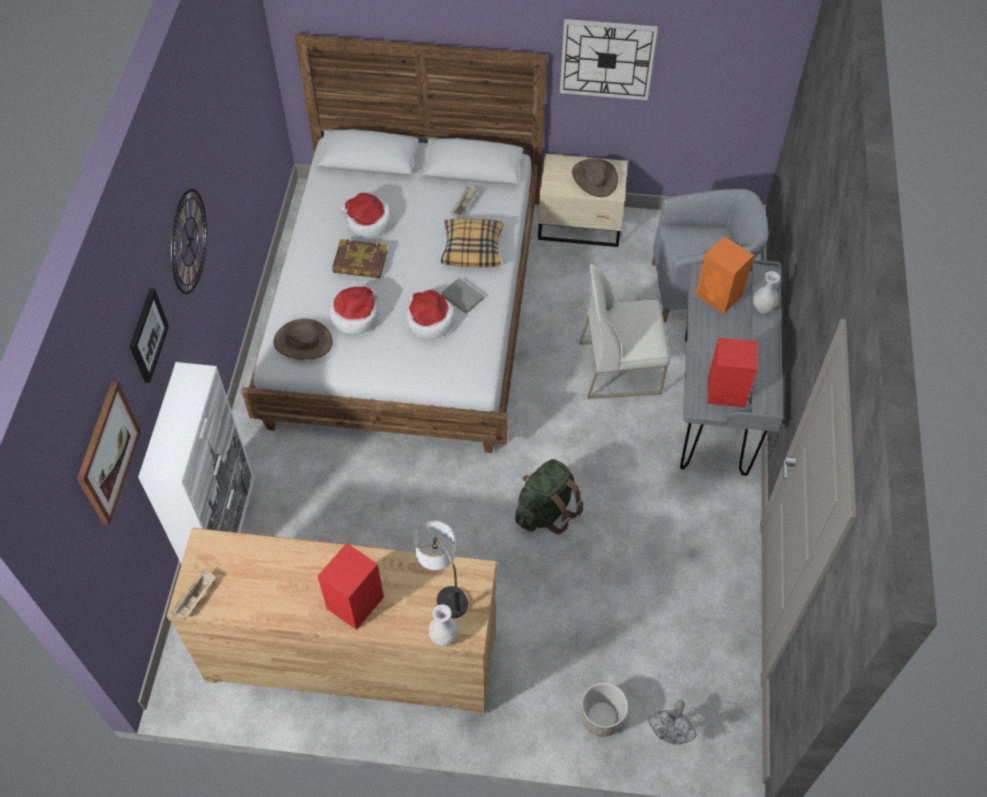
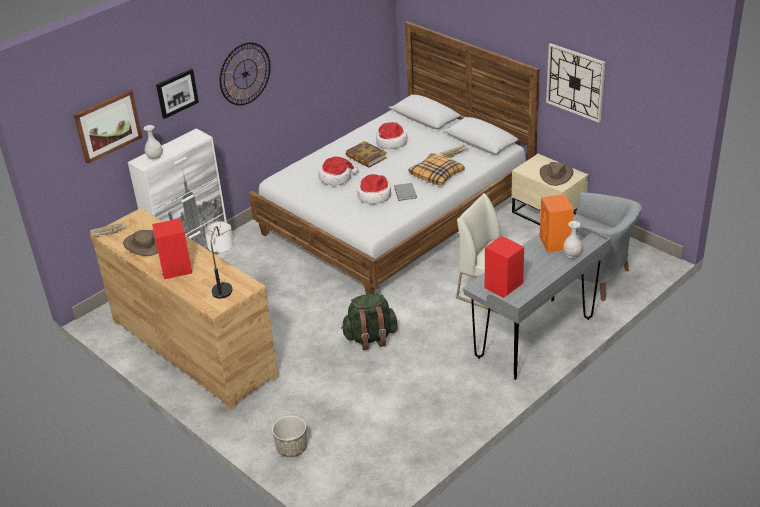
camera: 40 degrees right, 20 degrees down
(303, 342) = (296, 177): brown hat -> brown hat (144, 244)
(444, 636) = (201, 302): white vase -> white vase (155, 157)
(669, 734) = (322, 477): grey fan -> none

